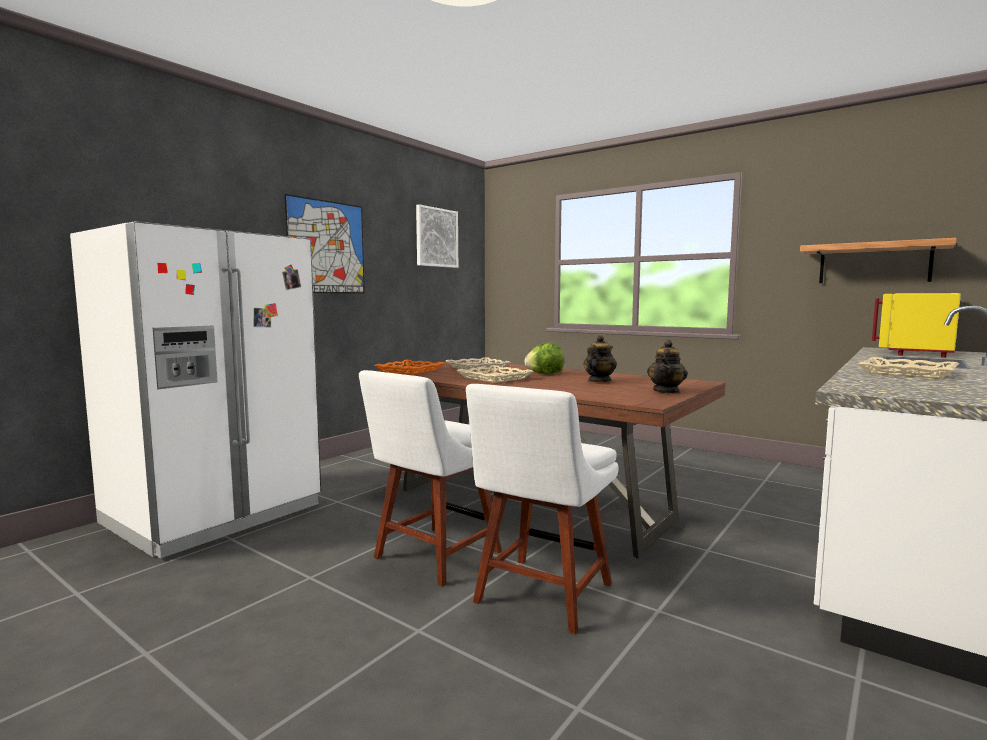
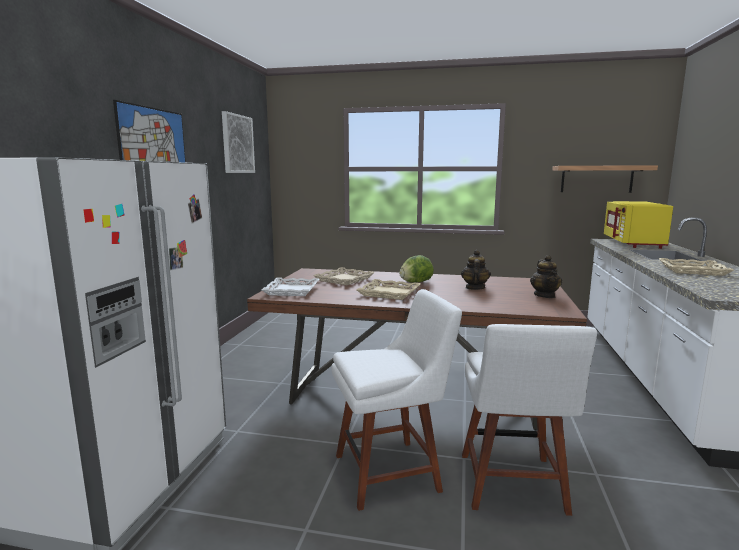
camera: 25 degrees left, 5 degrees up
(409, 371) = (291, 290): orange tray -> white tray
(433, 557) = (392, 471): white chair -> white chair turned 120 degrees counterclockwise

